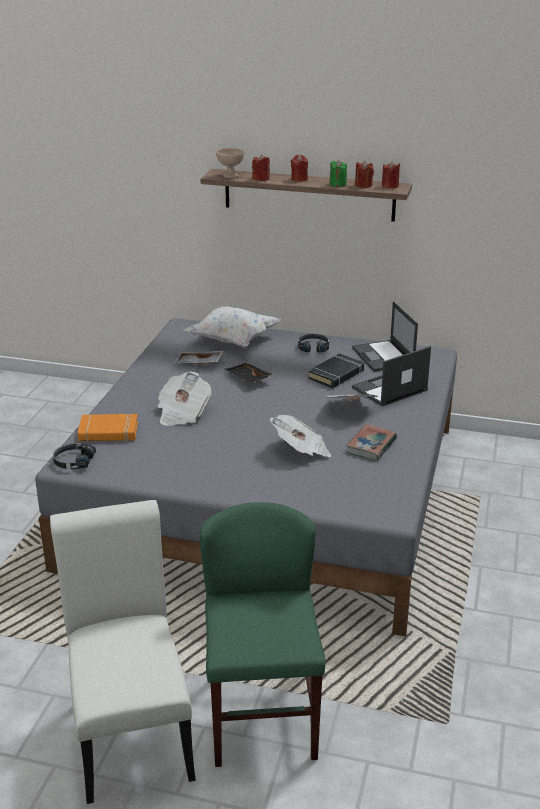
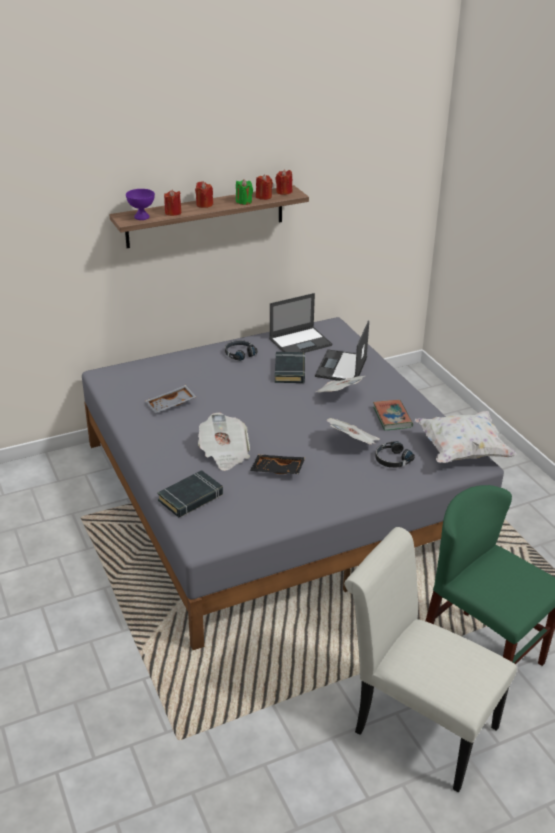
camera: 40 degrees left, 5 degrees up
(73, 461) = (202, 536): black headphones -> black headphones (392, 459)
(108, 432) = (191, 498): orange book -> black book
(231, 176) = (142, 217): beige bowl -> purple bowl
(232, 340) = (168, 373): white pillow -> white pillow (461, 451)
(247, 378) = (229, 401): black tray -> black tray (277, 471)
(383, 356) = (301, 342): laptop -> laptop turned 60 degrees counterclockwise

